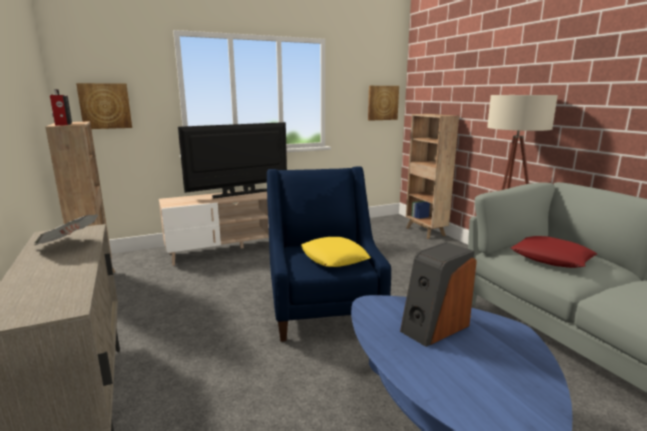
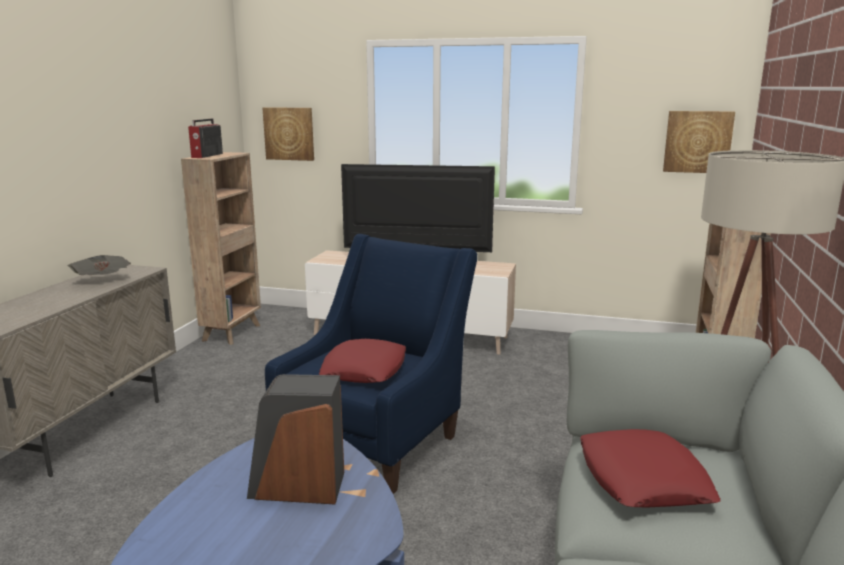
camera: 40 degrees right, 0 degrees up
(334, 258) = (364, 370): yellow pillow -> red pillow

